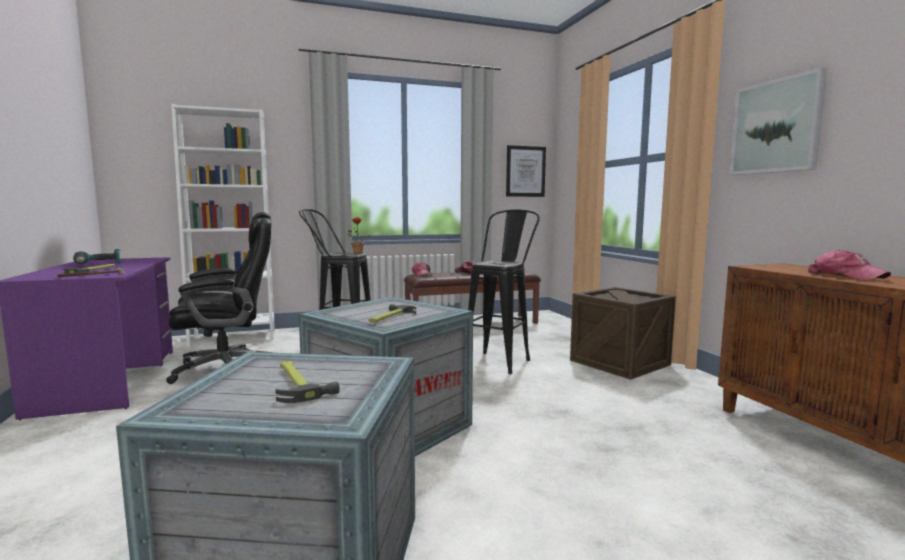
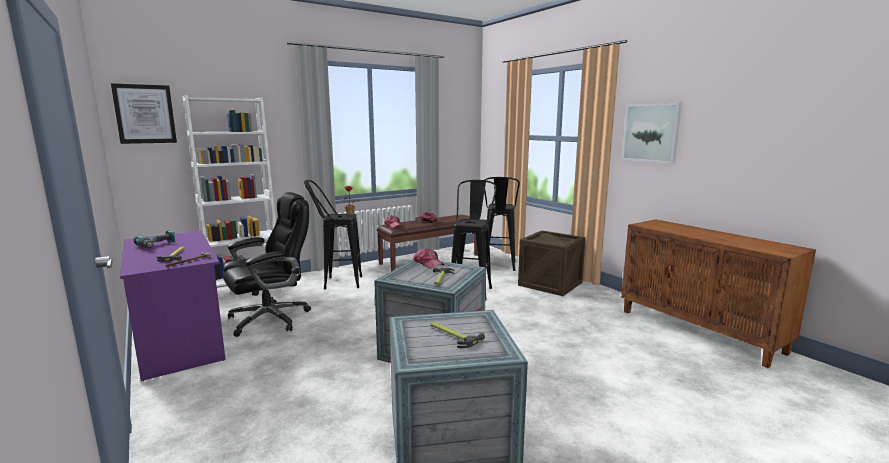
camera: 15 degrees left, 5 degrees up
(525, 171) = (461, 136): picture -> picture (145, 114)
(556, 338) = (499, 267): none -> black stool
(845, 276) = (694, 233): cap -> cap (428, 263)

